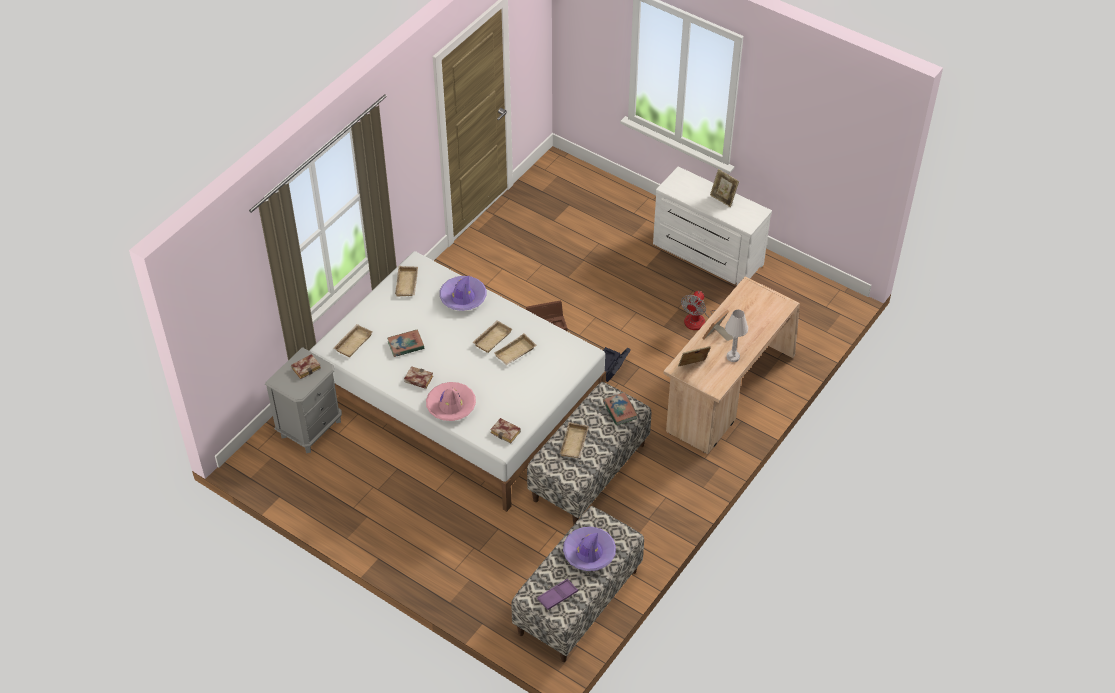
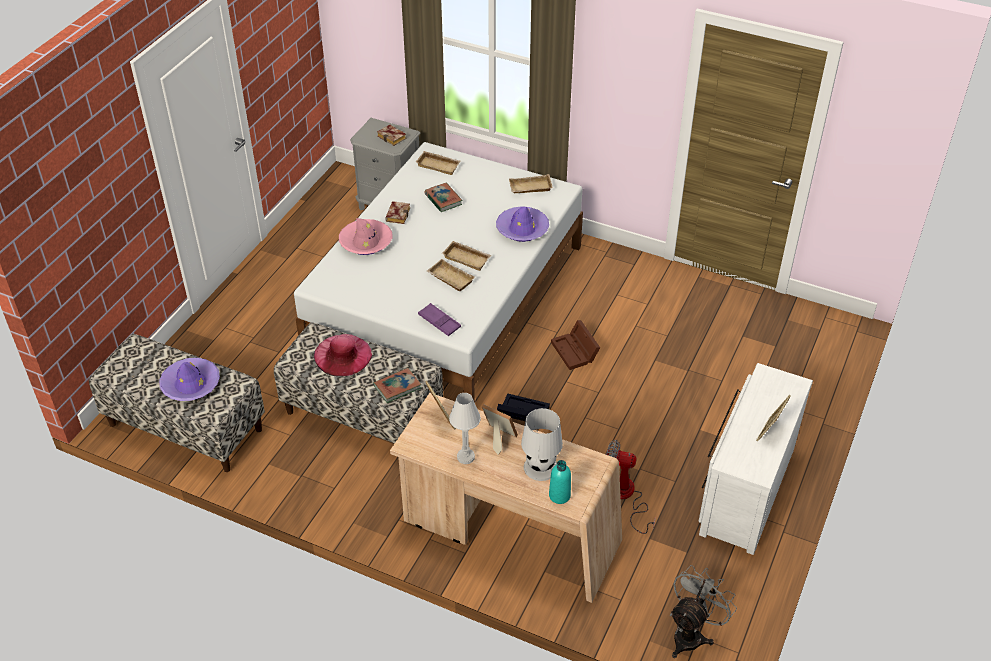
camera: 80 degrees right, 5 degrees down
(507, 432) = (334, 287): book -> none
(557, 596) = (134, 366): purple tray -> purple tray (439, 322)
(575, 443) = (342, 355): beige tray -> pink hat
(748, 317) = (541, 467): none -> white table lamp
(775, 311) = (559, 495): none -> turquoise bottle
(823, 309) = (691, 634): none -> grey fan

